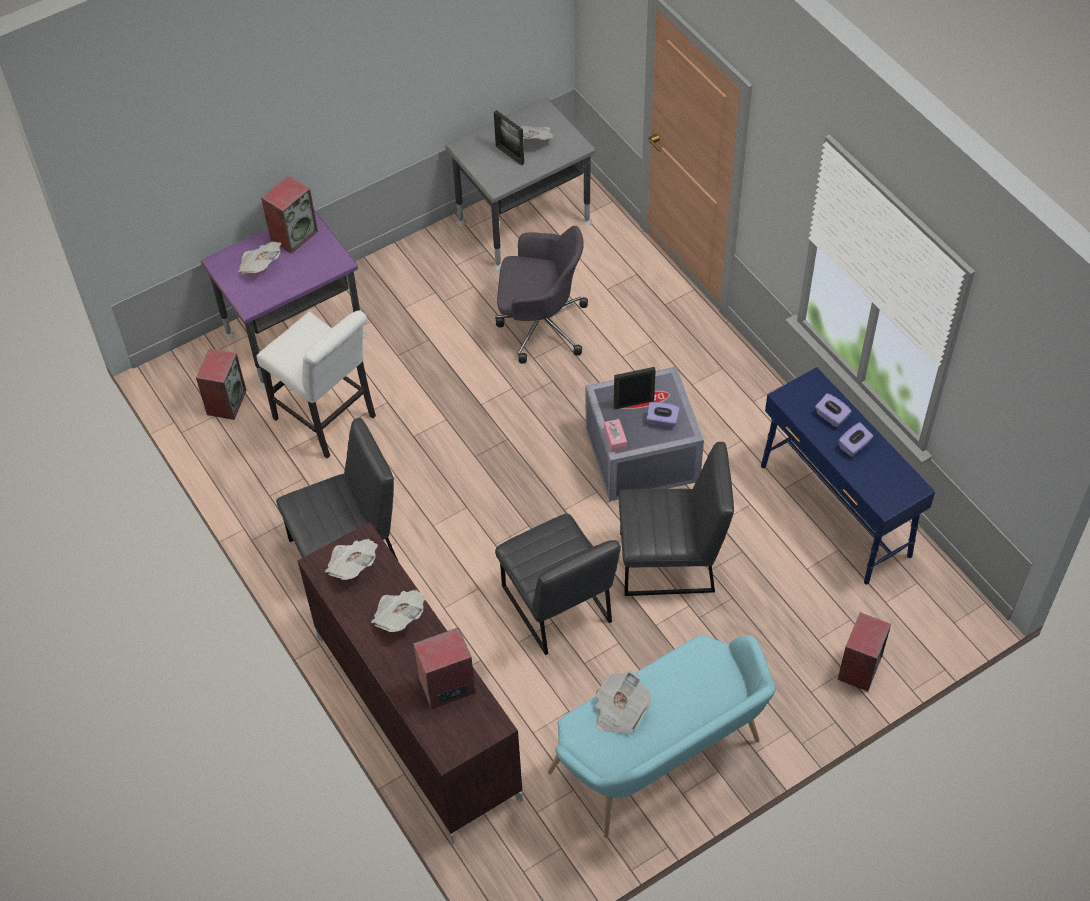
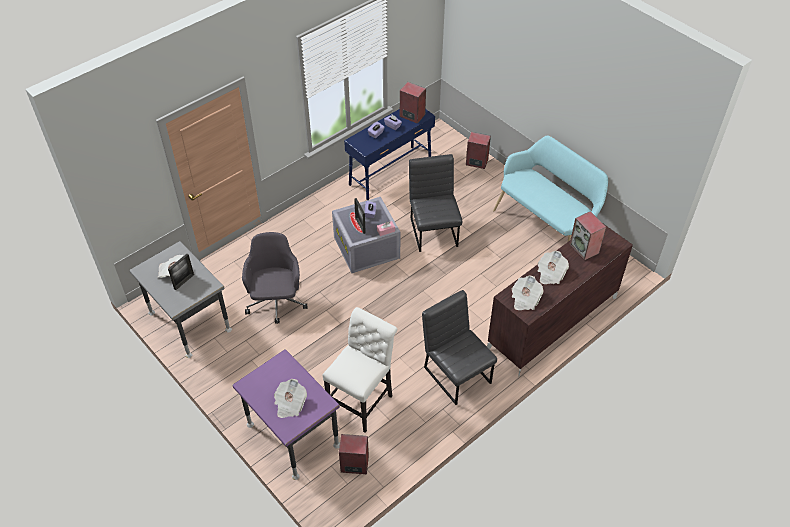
camera: 100 degrees left, 5 degrees down
(294, 235) = (259, 390): speaker -> speaker (411, 115)
(557, 607) = (471, 272): grey chair -> none
(619, 711) = (554, 208): newspaper -> none

